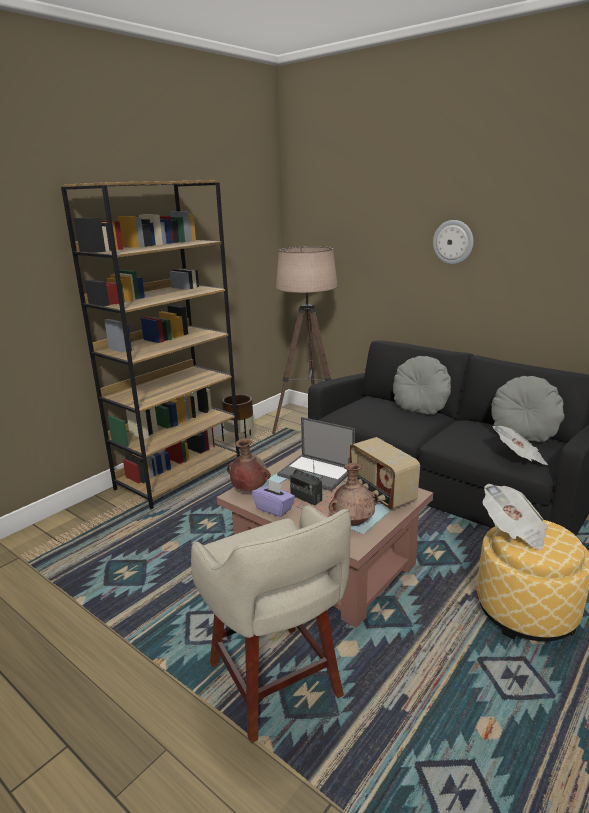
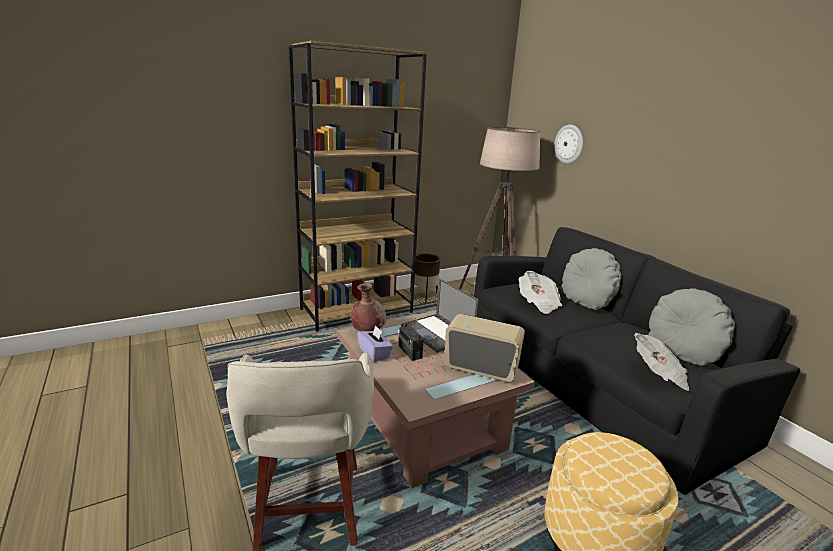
camera: 20 degrees right, 0 degrees up
(353, 522) = (433, 386): brown vase -> none
(381, 494) = (481, 368): radio -> radio turned 120 degrees clockwise
(453, 242) = (658, 136): wall clock -> wall clock (569, 144)
(514, 531) = (594, 446): newspaper -> newspaper (538, 303)

